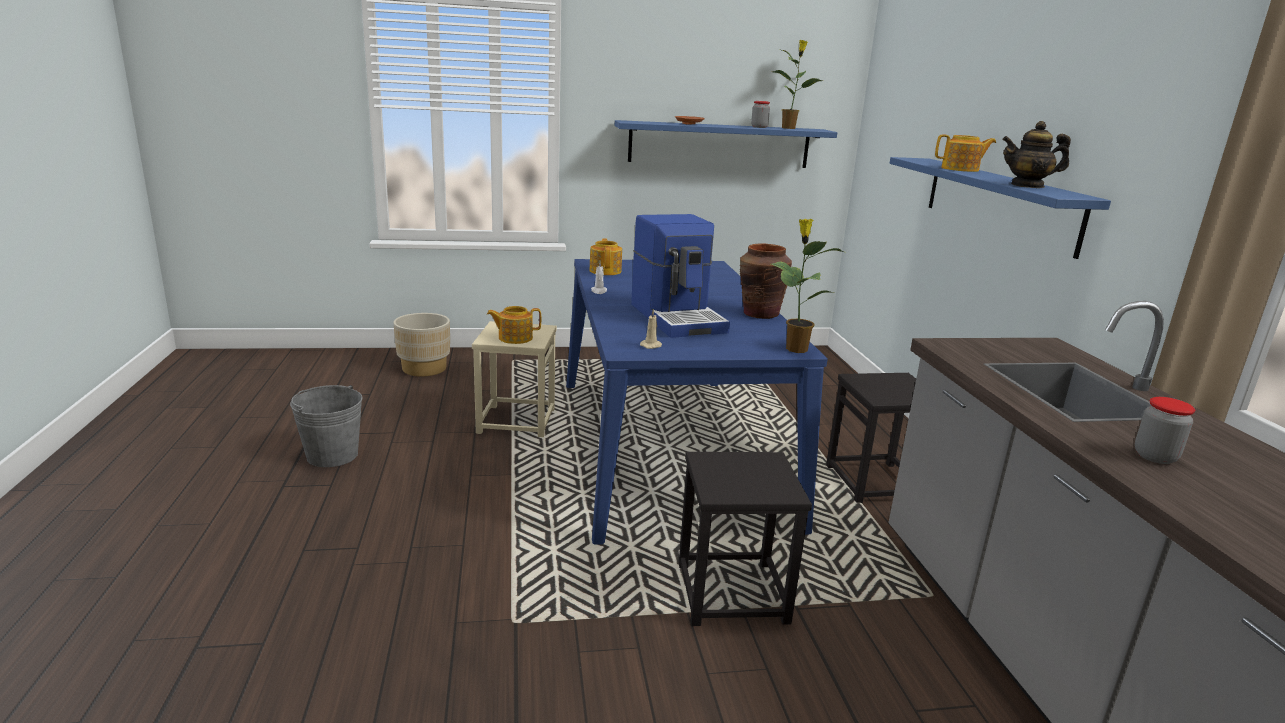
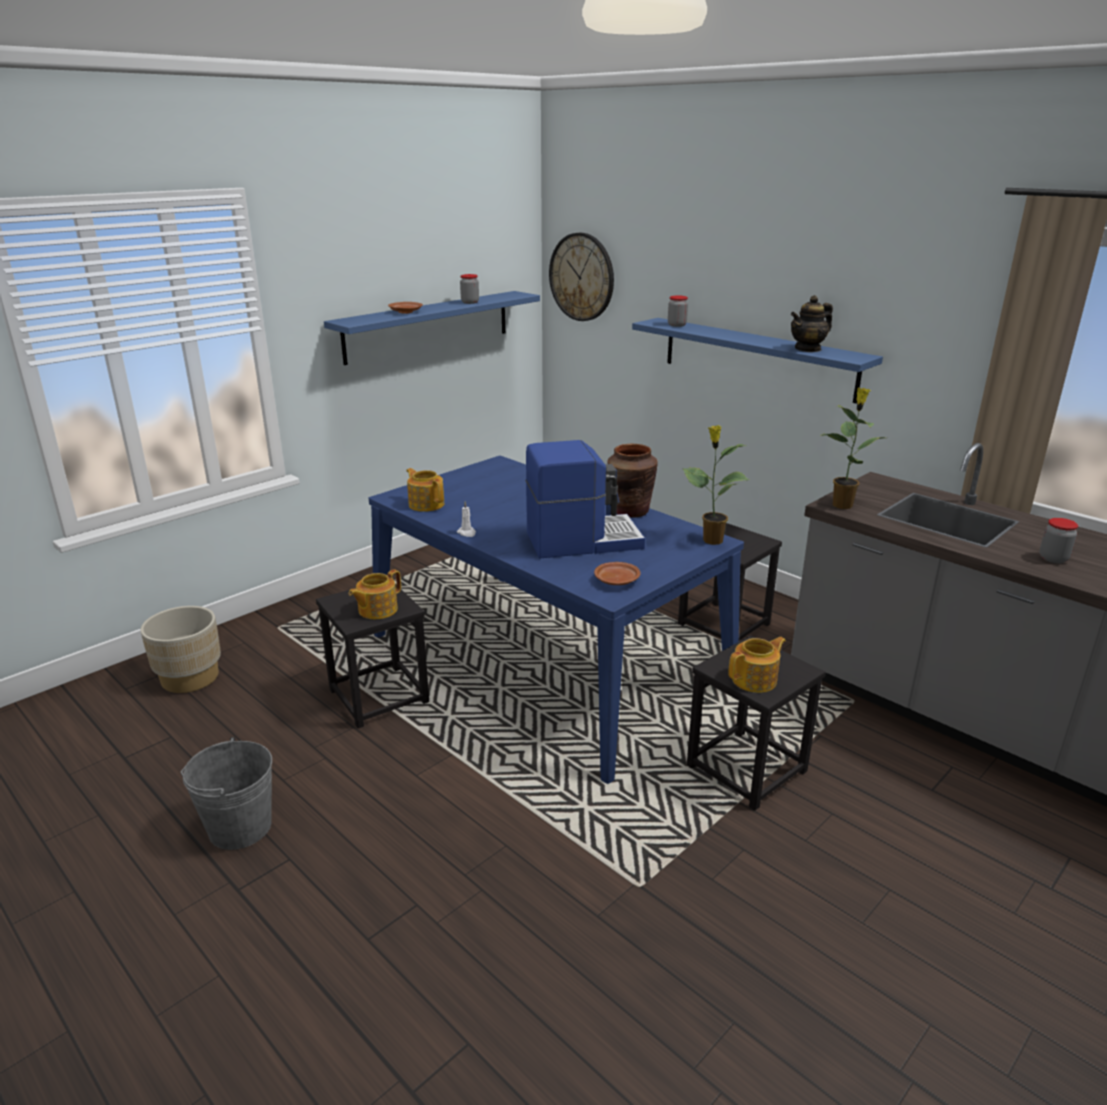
camera: 35 degrees left, 5 degrees up
(515, 421) = (378, 696): beige stool -> black stool
(651, 346) = (617, 580): beige candle -> brown plate
(678, 318) = (582, 540): coffee machine -> coffee machine turned 45 degrees counterclockwise
(789, 128) = (493, 297): potted plant -> potted plant (842, 504)
(884, 119) = (582, 277): none -> wall clock
(931, 162) = (677, 325): none -> jar
(961, 169) = (720, 333): teapot -> teapot (755, 680)

